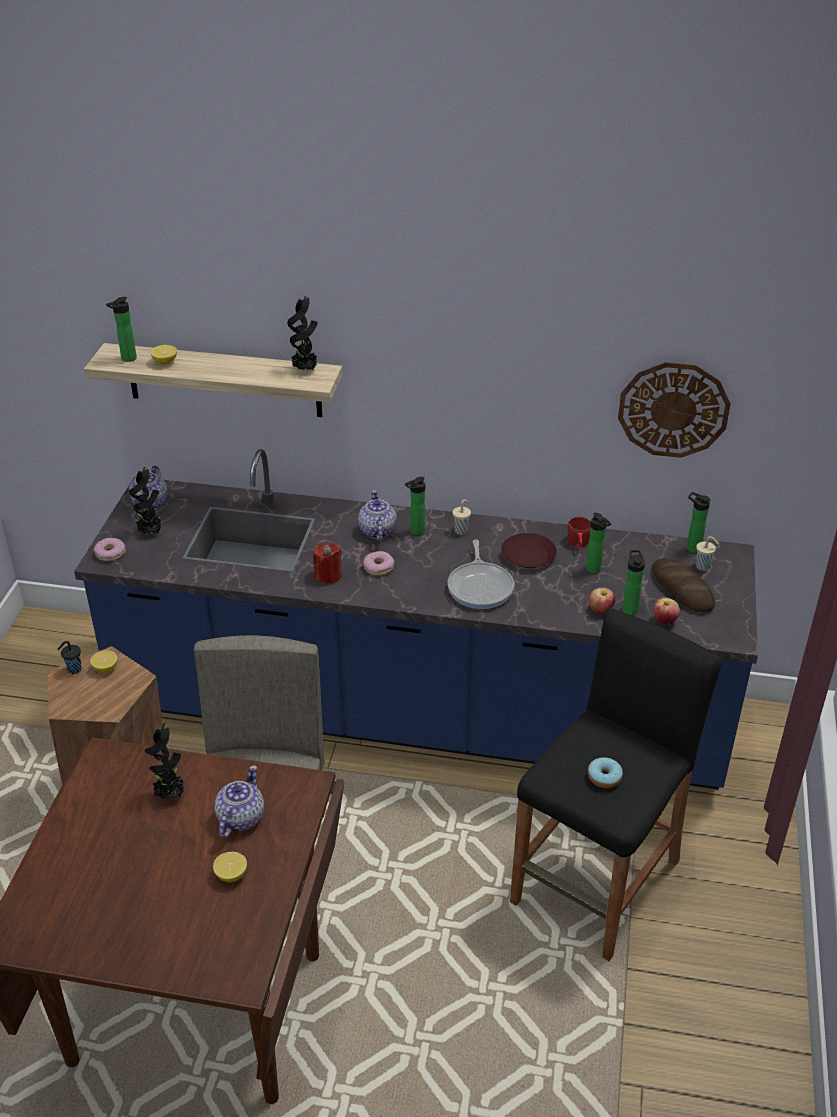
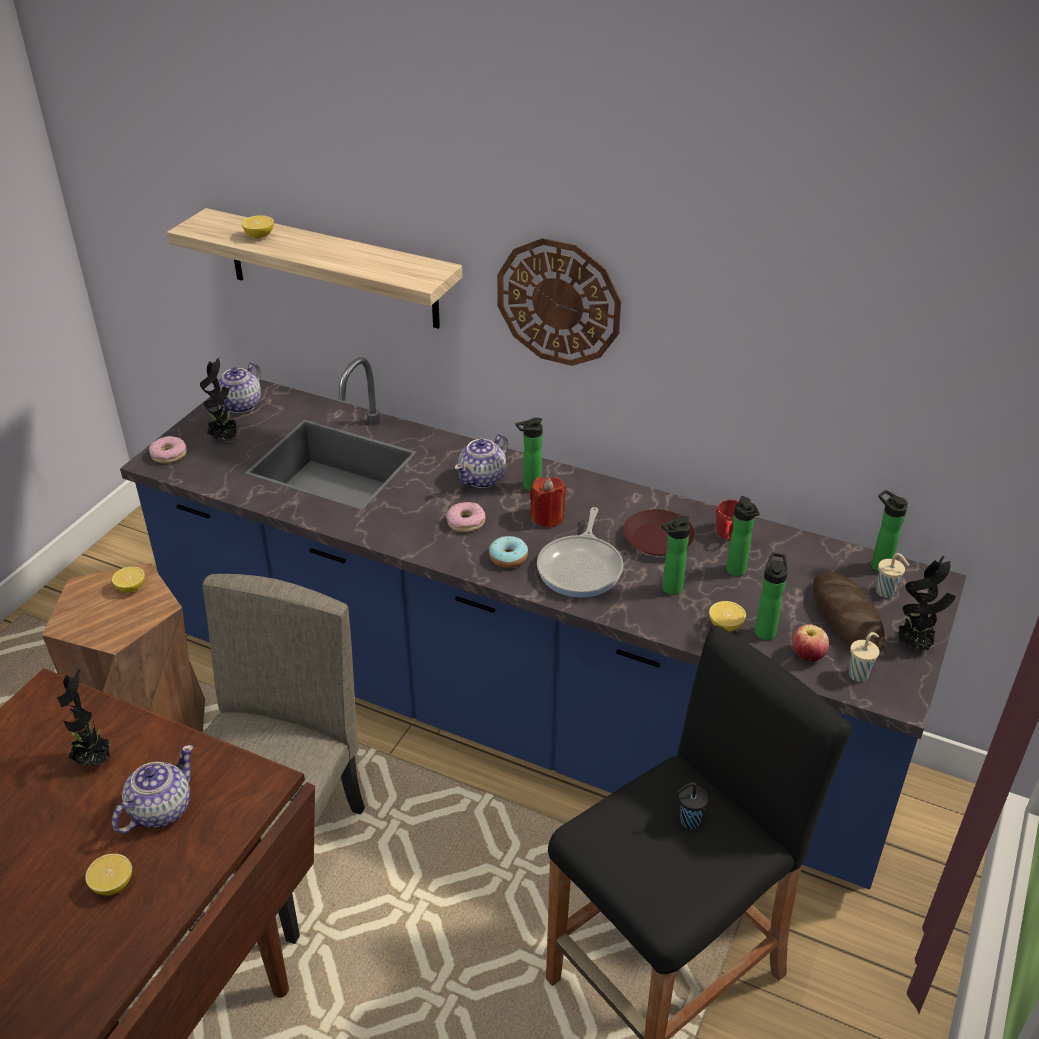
camera: 15 degrees right, 0 degrees up
(73, 670) = (96, 583): black cup -> black cup (688, 821)
(127, 359) = (219, 228): bottle -> bottle (669, 589)
(306, 370) = (415, 264): potted plant -> potted plant (914, 645)
(328, 575) = (402, 522): red candle -> red candle (547, 517)
(377, 531) = (483, 478): teapot -> teapot turned 150 degrees counterclockwise
(461, 531) = (586, 494): beige cup -> beige cup (859, 674)
(600, 610) = (725, 626): apple -> lemon
(604, 777) = (662, 855): donut -> donut (508, 558)
(673, 409) = (872, 374): wall clock -> wall clock (559, 302)

